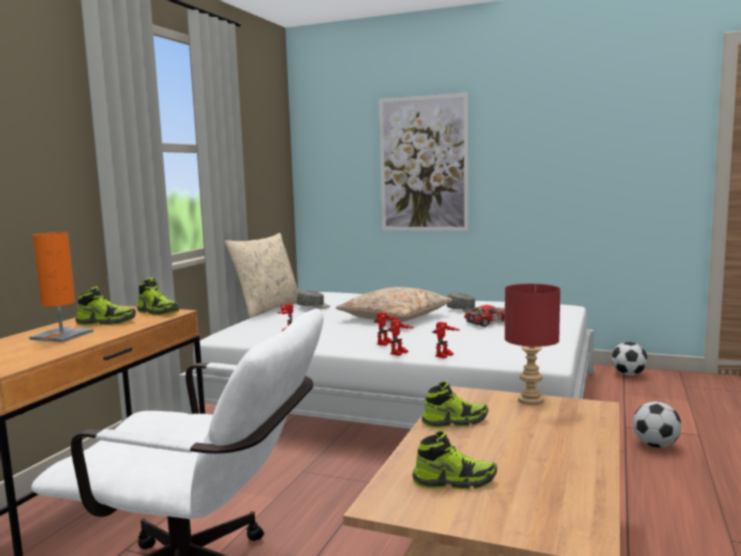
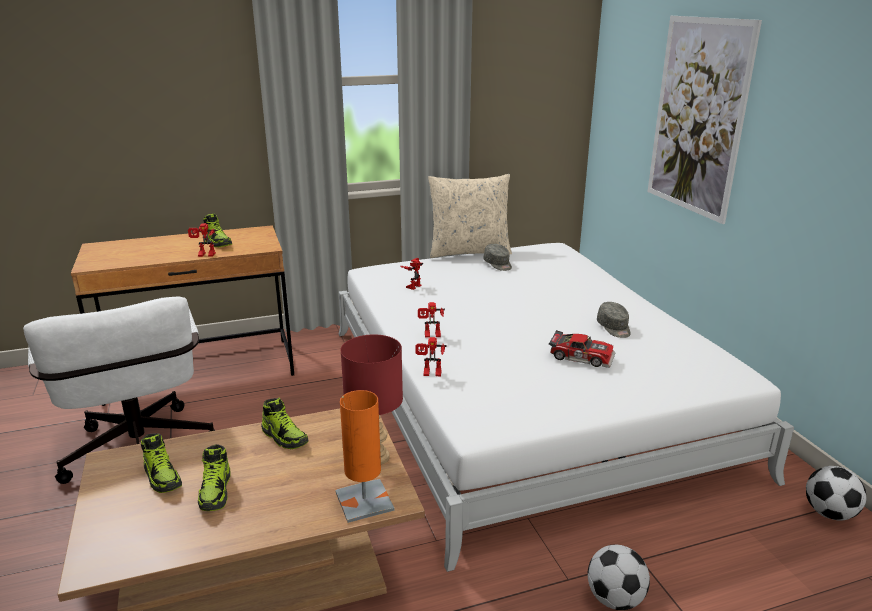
camera: 50 degrees right, 15 degrees up
(62, 335) = (174, 246): orange table lamp -> orange table lamp (364, 501)
(158, 312) = (261, 243): shoe -> shoe (216, 492)
(394, 317) = (524, 307): beige pillow -> none
(400, 353) = (412, 352): toy robot -> toy robot (205, 255)

